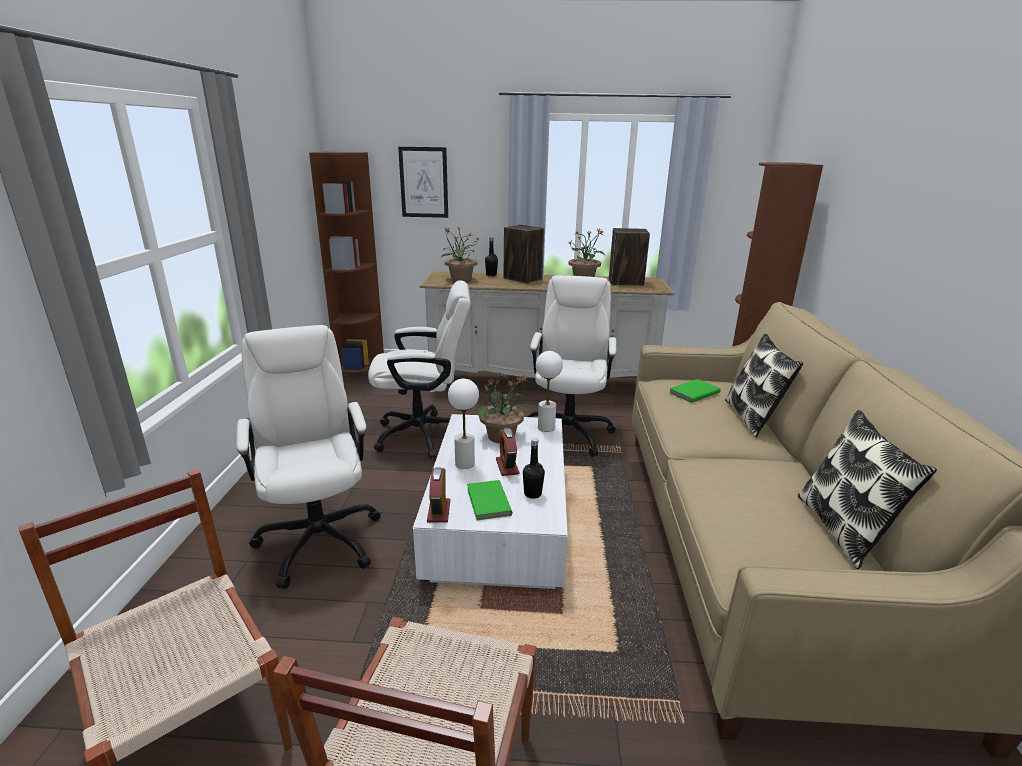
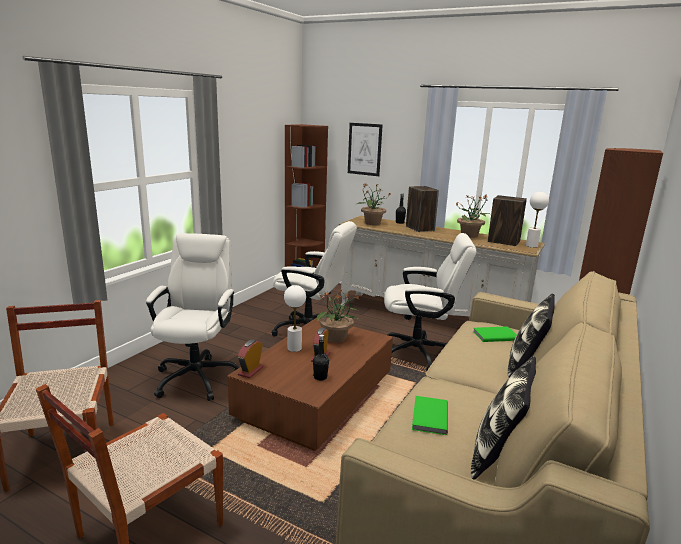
camera: 25 degrees right, 5 degrees down
(487, 502) = (285, 374): green book -> green book (428, 417)
(499, 519) = (316, 398): white coffee table -> brown coffee table
(546, 428) = (374, 340): white table lamp -> white table lamp (531, 246)
(568, 432) = (419, 355): white office chair -> white office chair turned 60 degrees clockwise

